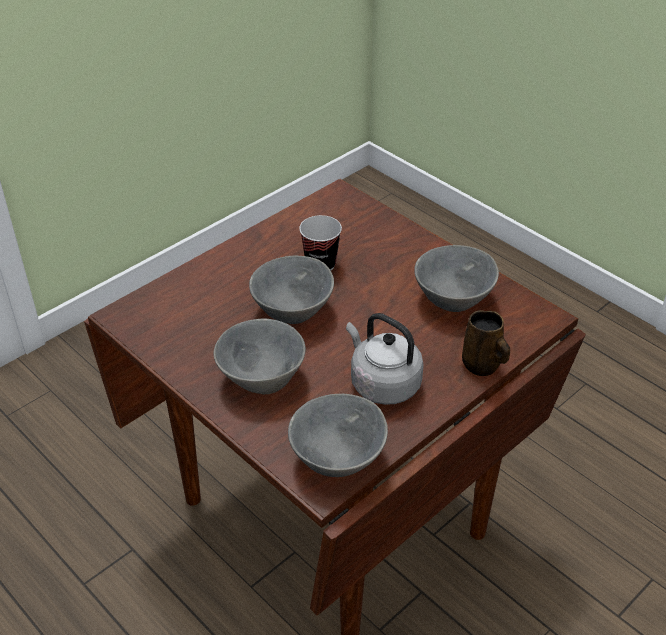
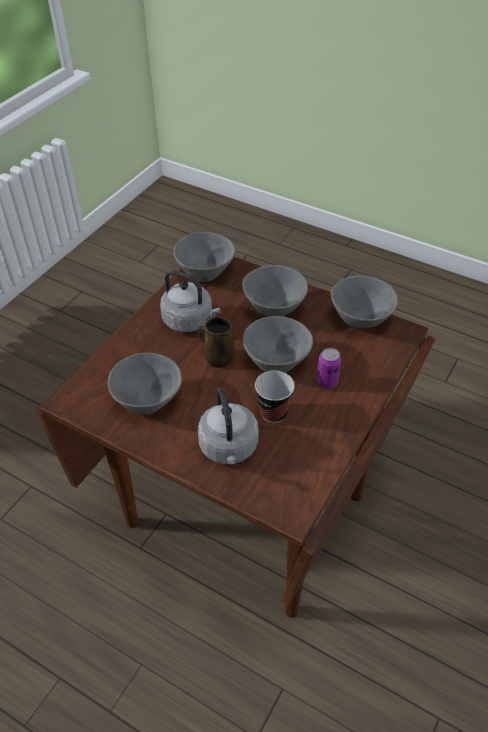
camera: 165 degrees right, 5 degrees up
(162, 339) = (360, 320): none -> grey bowl
(248, 281) = (327, 382): none -> can
(378, 244) = (229, 448): none -> grey kettle
(482, 366) = (120, 348): brown mug -> brown mug (218, 357)

